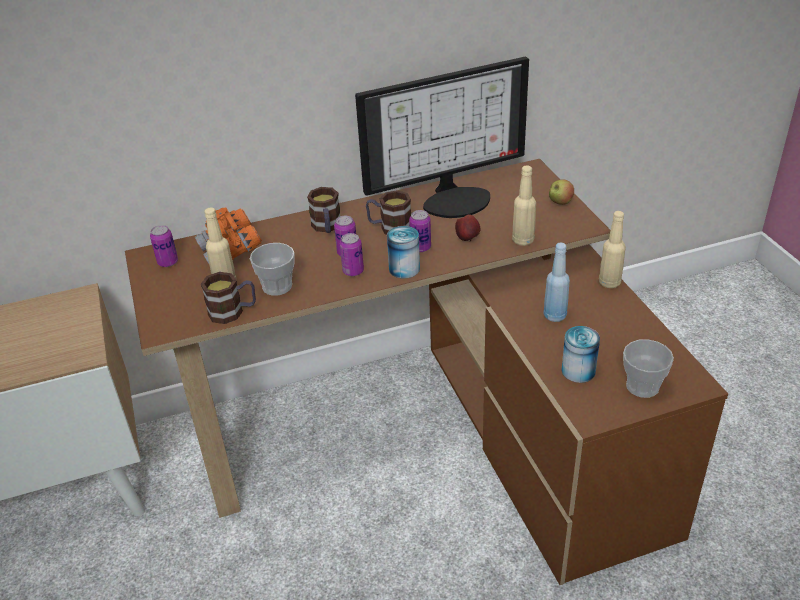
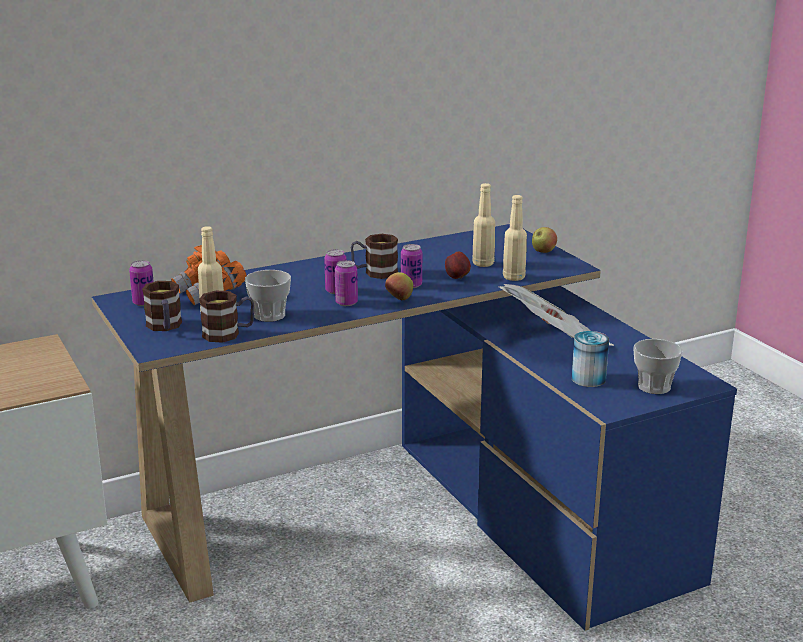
camera: 10 degrees left, 15 degrees down
(327, 227) = (308, 274): mug -> mug (165, 327)
(404, 269) = (399, 299): can -> apple
(434, 434) = (420, 517): brown desk -> blue desk
(455, 198) = (435, 251): monitor -> none
(555, 316) = (554, 343): blue bottle -> newspaper
(609, 283) = (602, 319): beige bottle -> beige bottle (483, 264)

